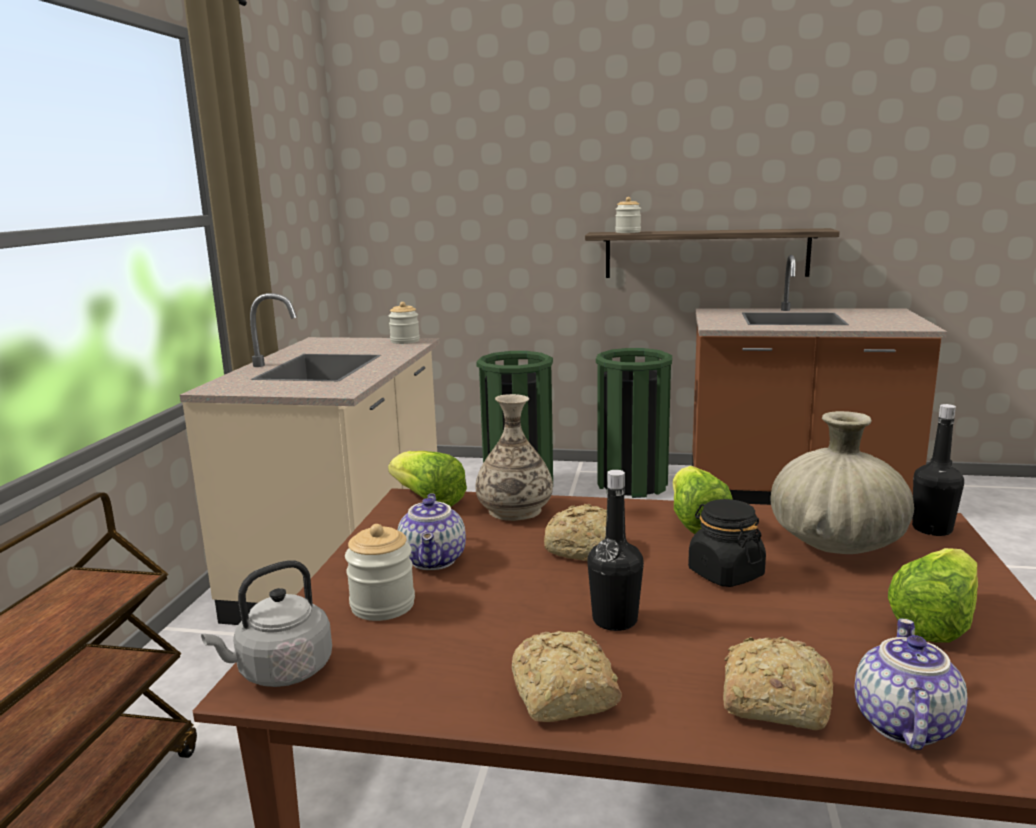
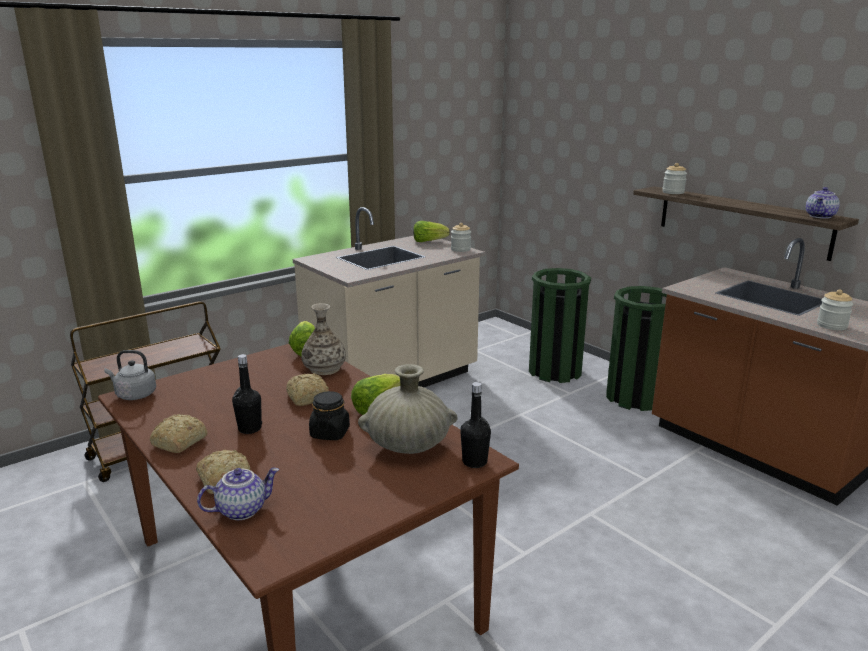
camera: 40 degrees right, 5 degrees up
(382, 605) = (200, 387): jar -> jar (831, 325)
(434, 560) = (250, 377): teapot -> teapot (820, 216)
(935, 622) = (351, 492): lettuce -> lettuce (428, 241)

